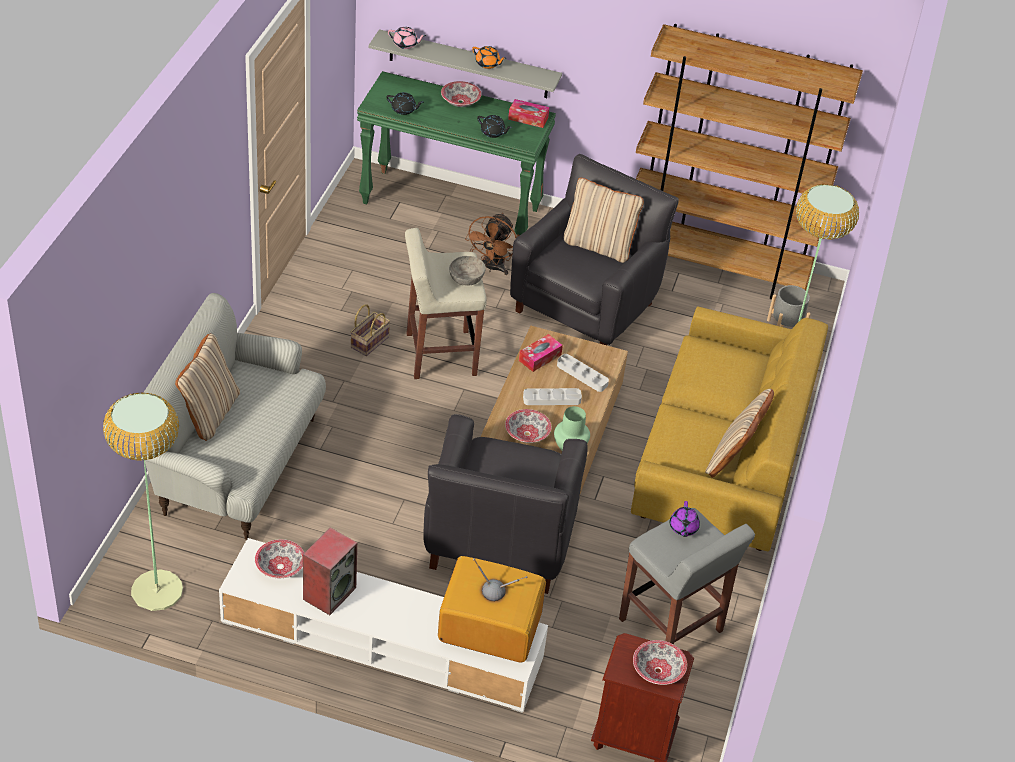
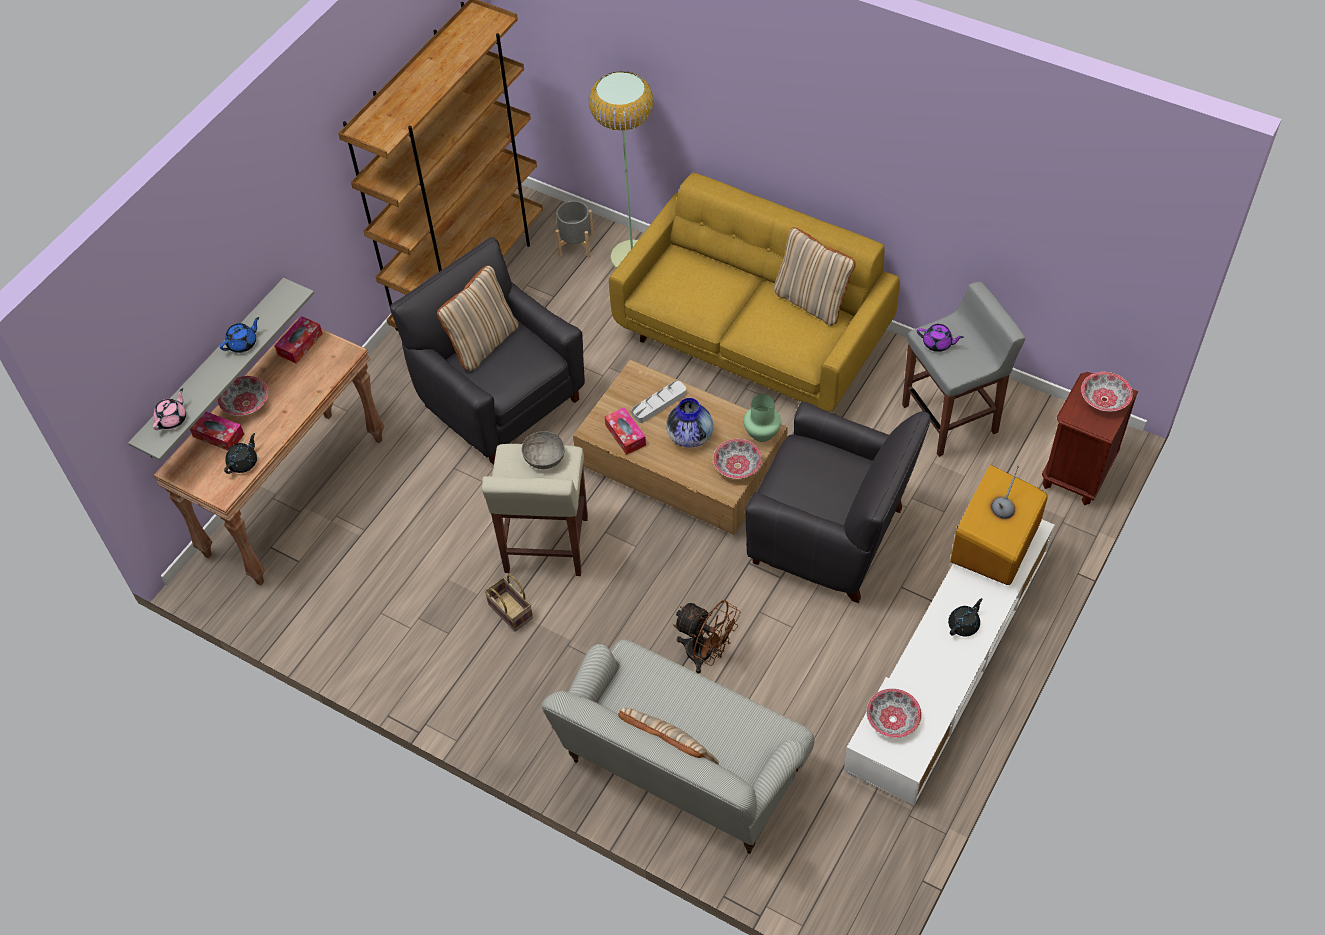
camera: 70 degrees left, 10 degrees up
(157, 590) = (861, 868): floor lamp -> none
(329, 592) = (932, 677): speaker -> none
(426, 94) = (218, 435): none -> tissue box
(451, 206) = (295, 495): green console table -> brown console table
(487, 64) = (243, 343): orange teapot -> blue teapot
(491, 268) = (416, 474): brown fan -> brown fan (706, 654)
(493, 133) = (317, 381): black teapot -> black teapot (964, 625)
(552, 399) = (690, 436): grey tray -> vase

